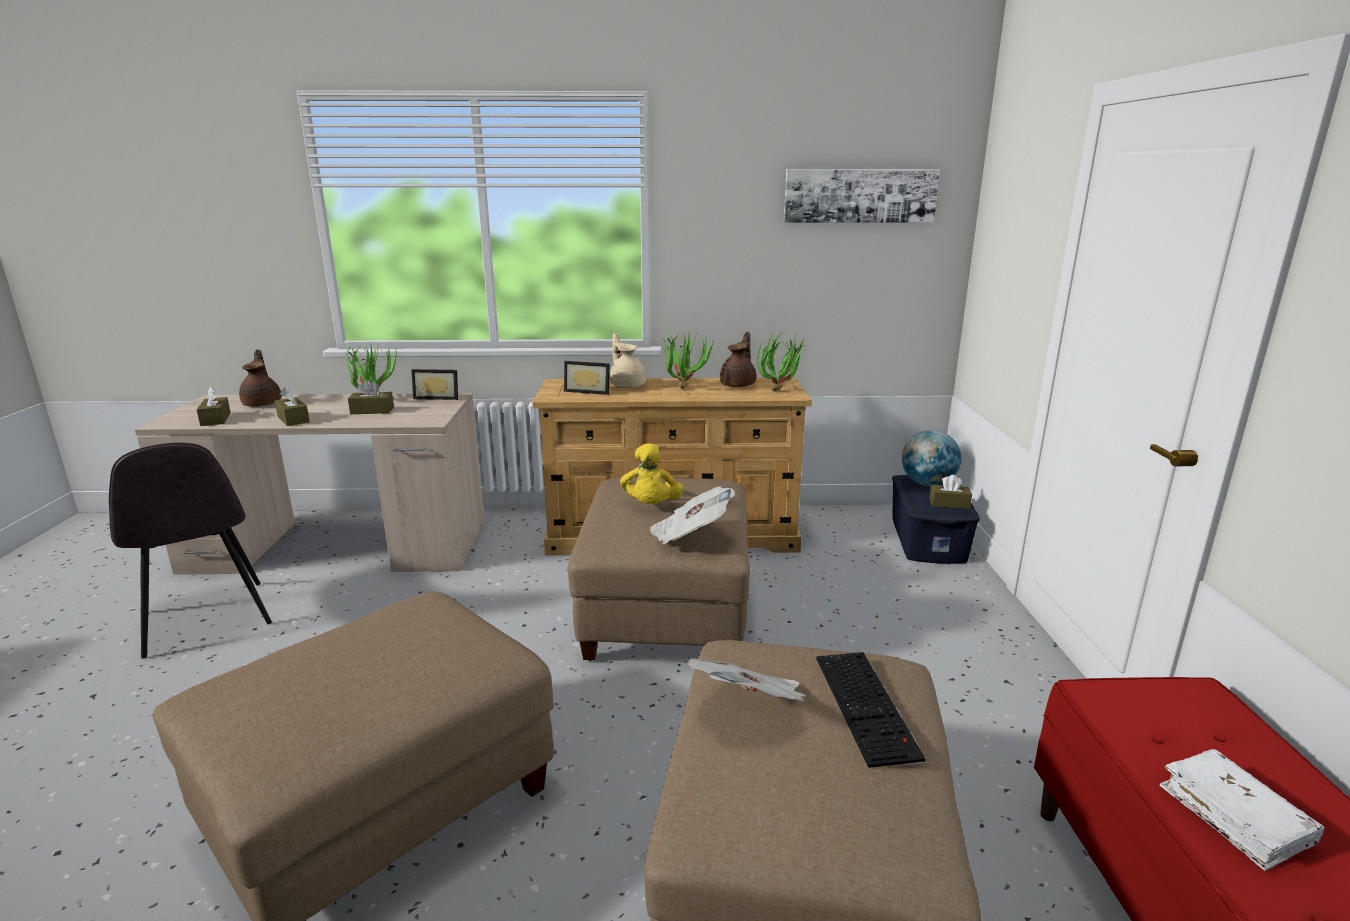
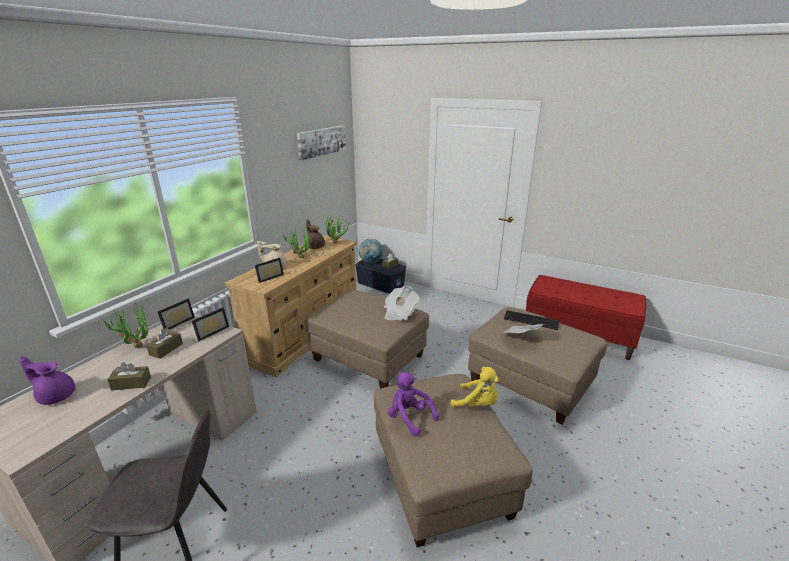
camera: 60 degrees left, 5 degrees up
(215, 419) = (62, 423): brown tissue box -> none
(263, 403) = (56, 395): brown teapot -> purple teapot
(348, 633) = (409, 418): none -> purple plush toy
(426, 415) = (211, 332): none -> picture frame
(651, 506) = (361, 313): yellow plush toy -> yellow plush toy (477, 404)
(1234, 817) = (587, 297): white book -> none

